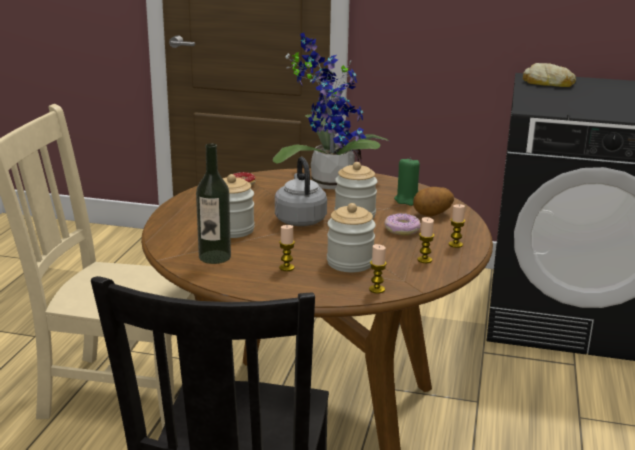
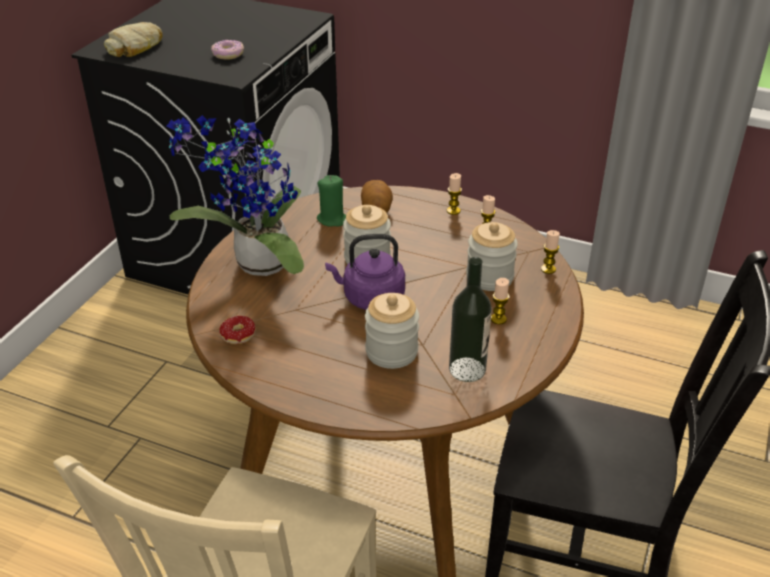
camera: 80 degrees left, 15 degrees up
(300, 219) = (370, 298): grey kettle -> purple kettle
(402, 230) = (413, 235): donut -> donut (228, 54)

